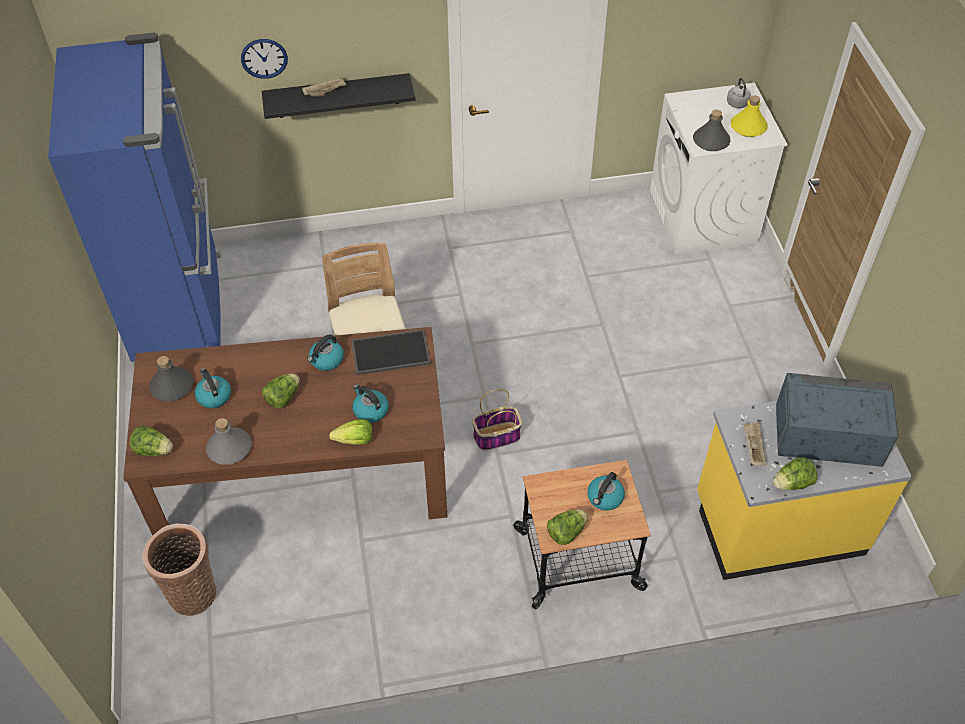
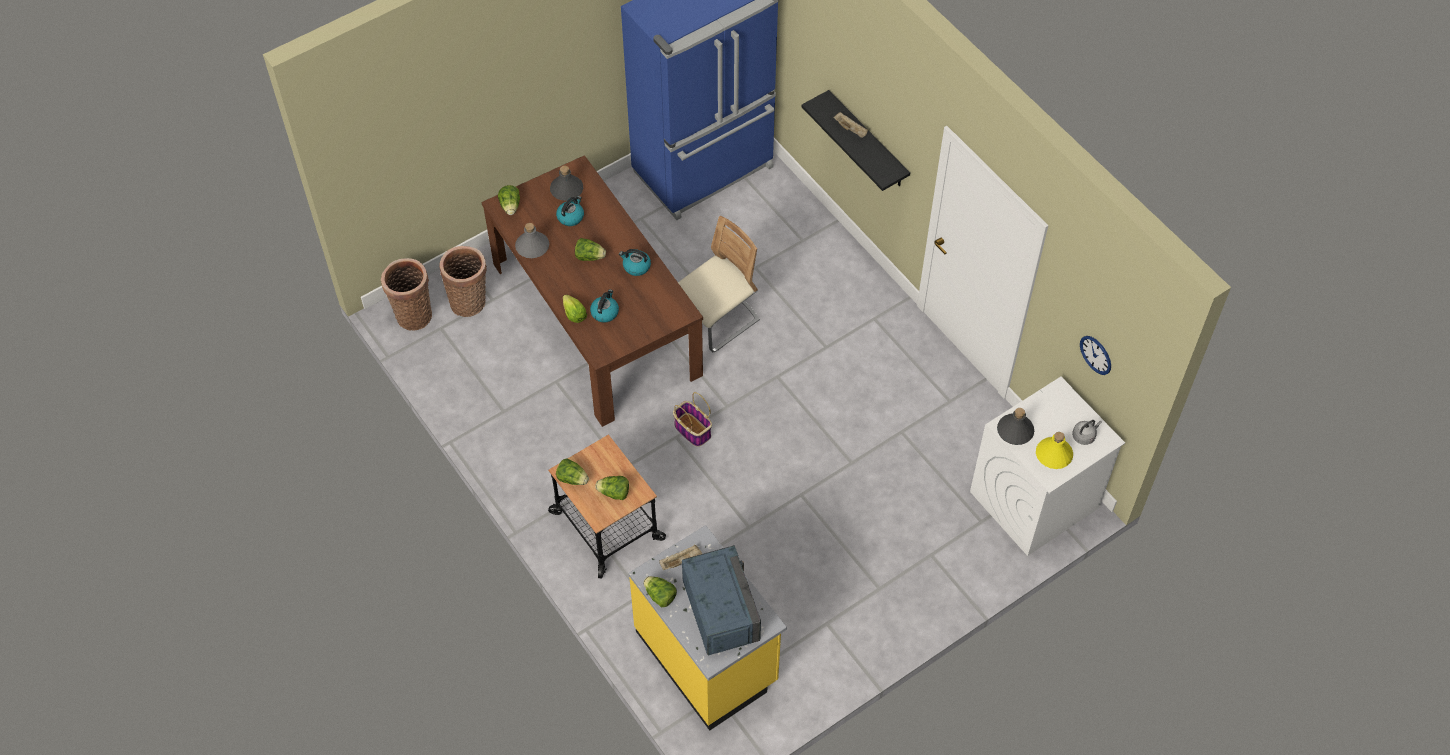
camera: 65 degrees right, 5 degrees up
(167, 662) = (413, 314): none -> basket
(264, 58) = (835, 71): wall clock -> wall clock (1096, 355)
(390, 353) = (663, 302): tray -> none
(605, 498) = (614, 493): kettle -> lettuce

